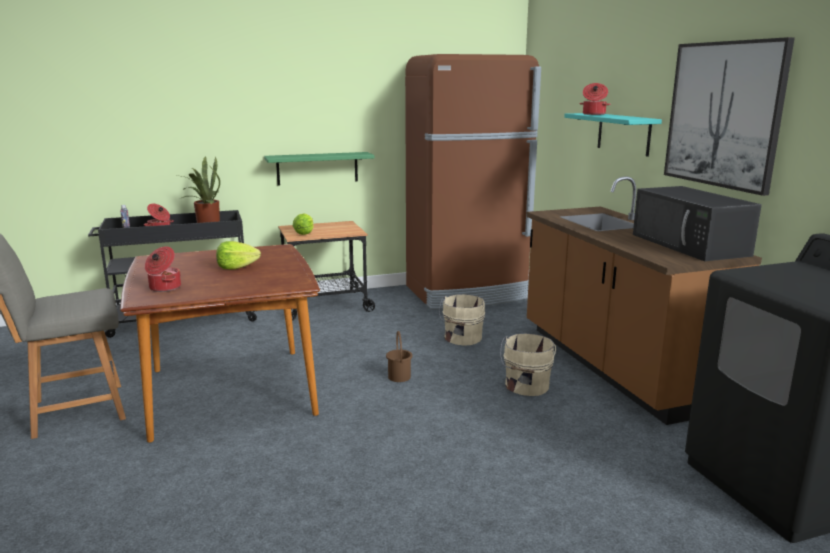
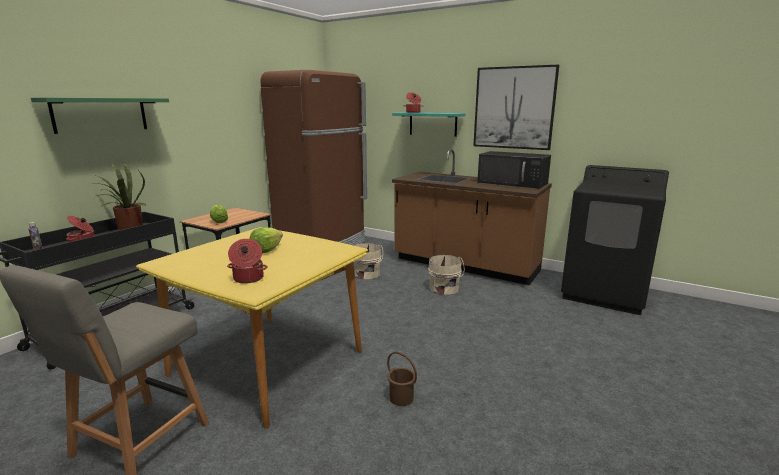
camera: 40 degrees left, 0 degrees up
(231, 391) = (267, 363): brown dining table -> yellow dining table
(317, 168) = (203, 166): green shelf -> green shelf (101, 114)
(399, 377) = (369, 309): brown bucket -> brown bucket (401, 398)

